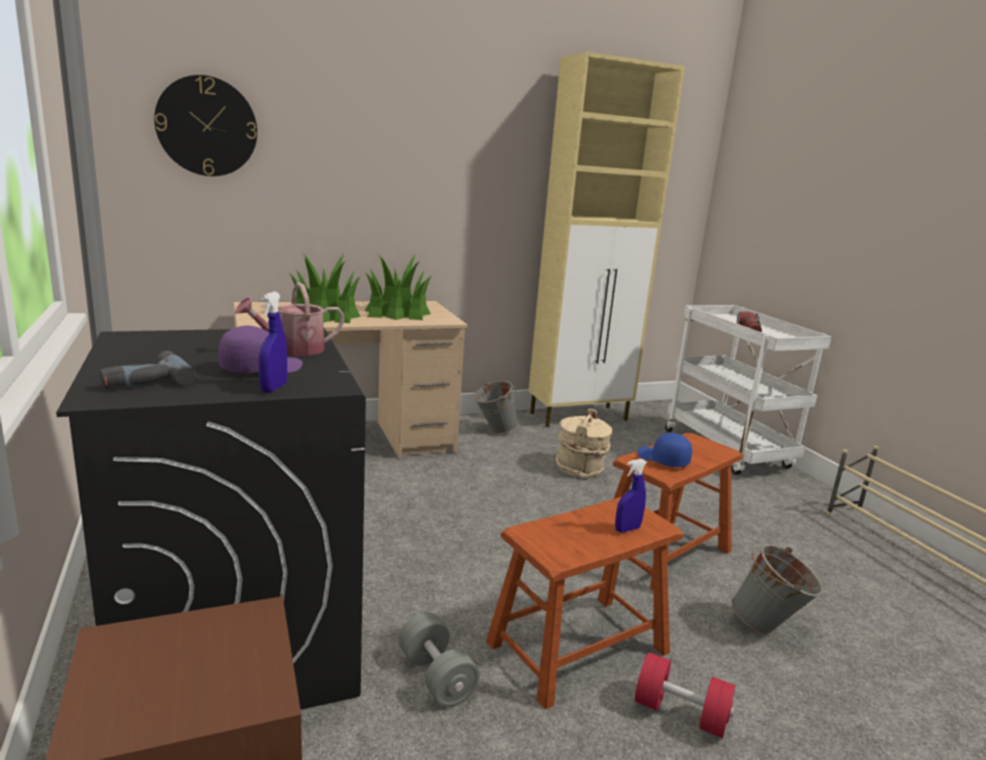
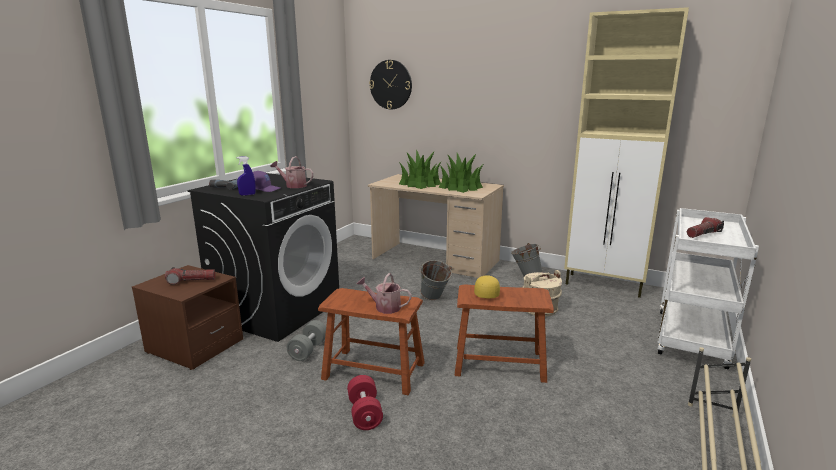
camera: 50 degrees right, 0 degrees up
(202, 658) = (191, 281): none -> flashlight
(627, 529) = (384, 307): blue spray bottle -> watering can
(662, 460) = (486, 293): blue cap -> yellow cap
(769, 627) = (484, 419): grey bucket -> grey bucket (434, 299)

